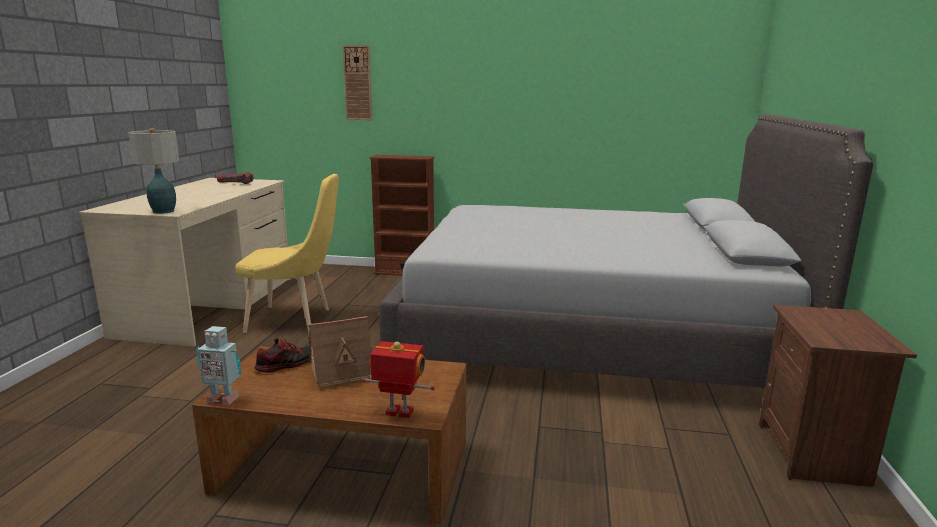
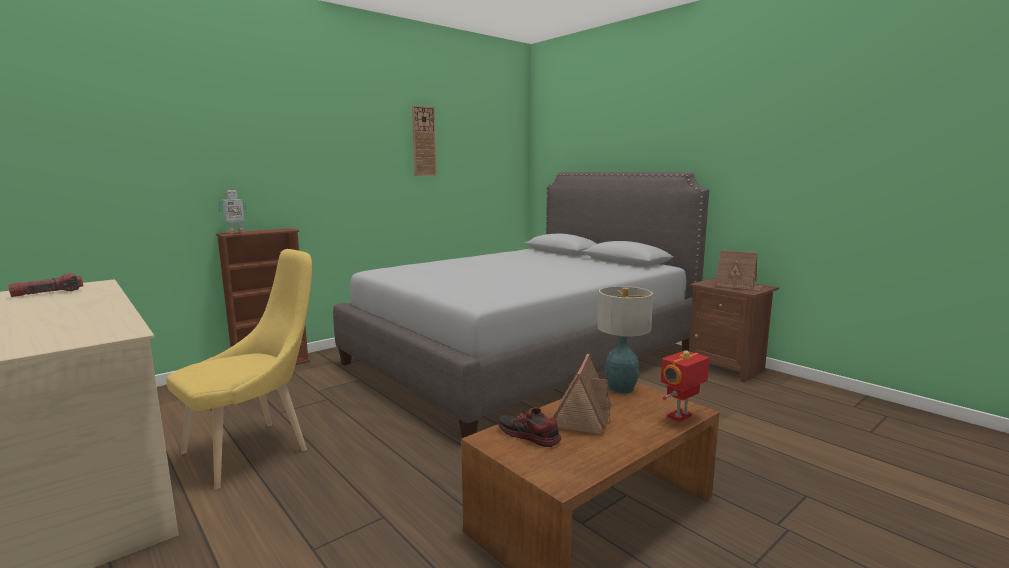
camera: 50 degrees left, 5 degrees down
(163, 211) = (98, 337): table lamp -> table lamp (620, 389)
(223, 398) = (569, 482): toy robot -> toy robot (235, 232)
(286, 364) = (528, 436): shoe -> shoe turned 60 degrees counterclockwise
(358, 83) = (180, 146): wall clock -> wall clock (424, 141)
(840, 329) = (738, 286): none -> toy house

